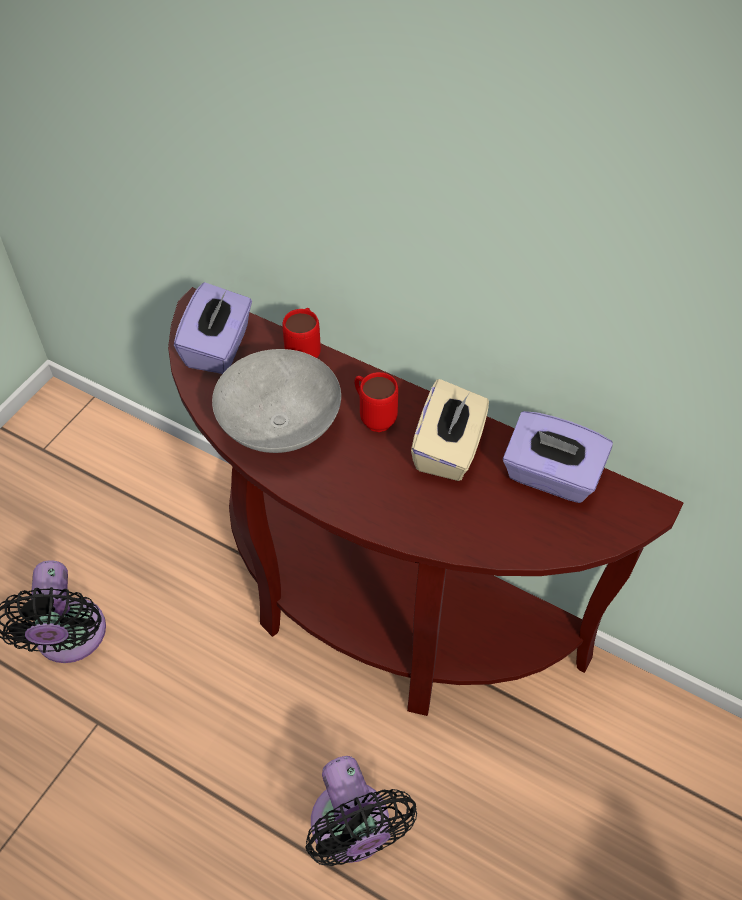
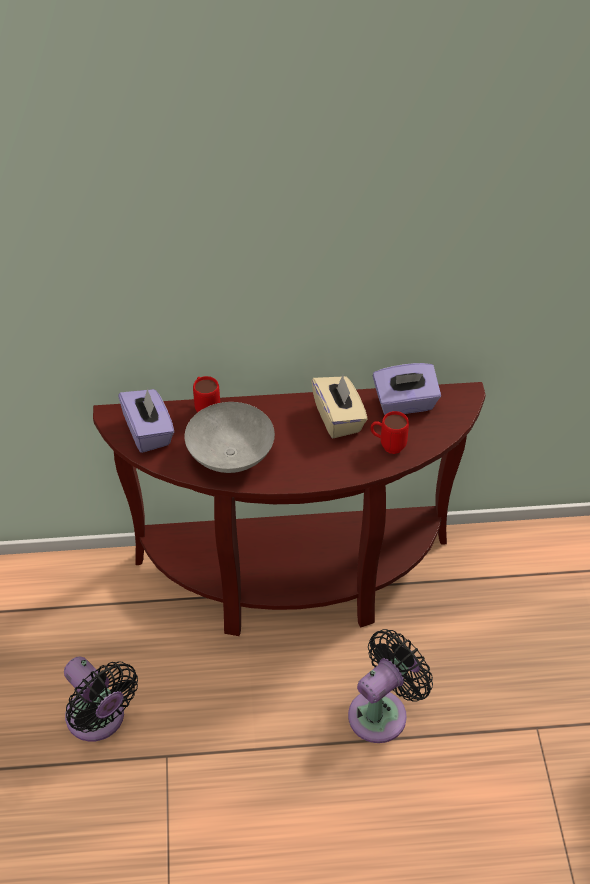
camera: 35 degrees left, 5 degrees down
(353, 831) = (382, 712): black fan -> black fan turned 75 degrees counterclockwise
(373, 417) = (280, 423): red mug -> red mug (387, 446)

